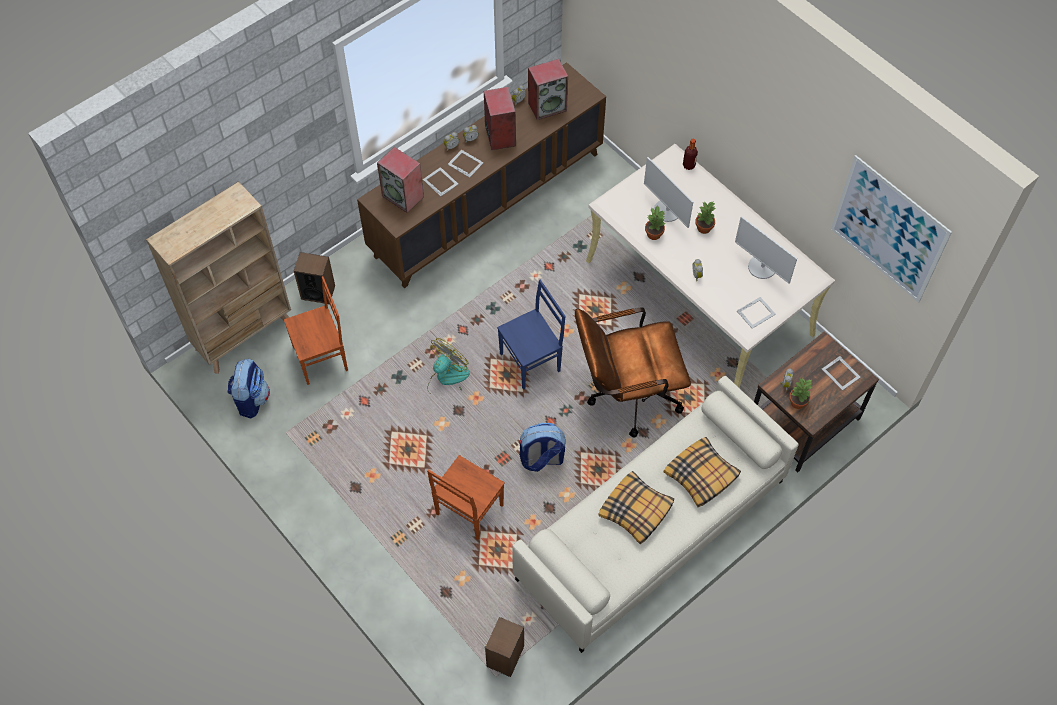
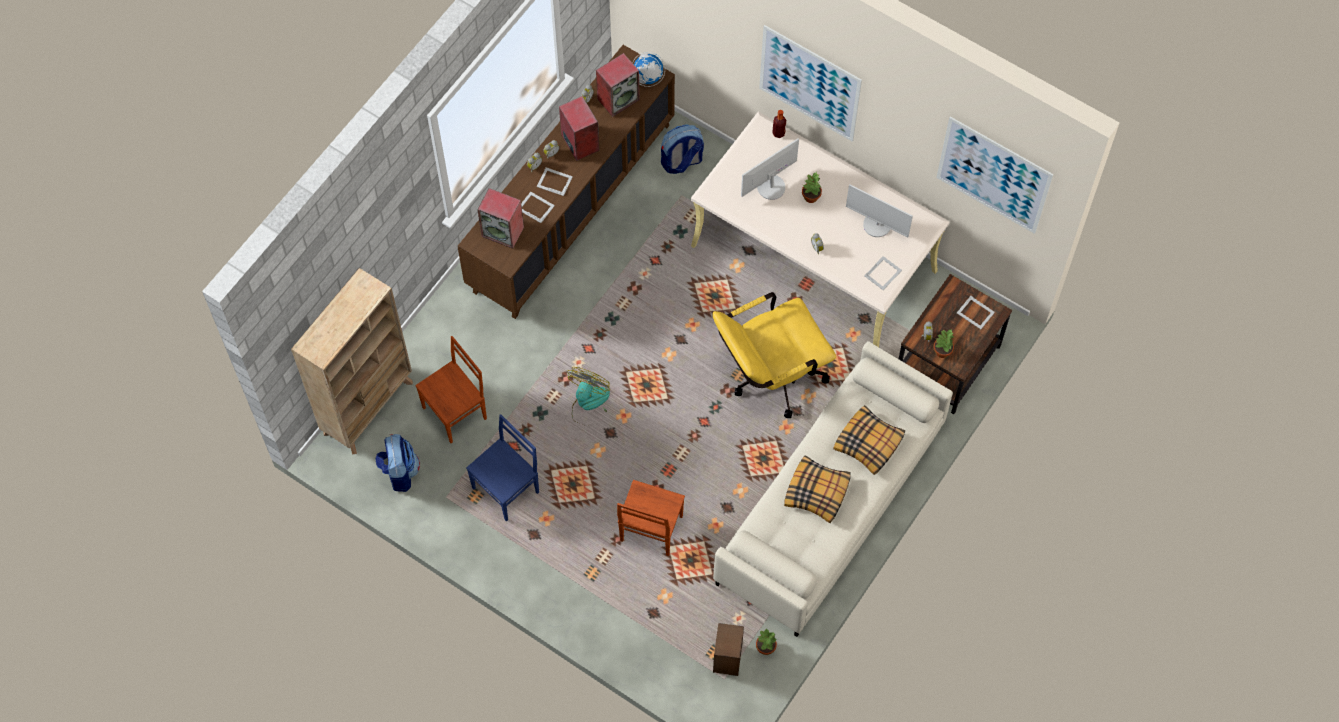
camera: 15 degrees left, 5 degrees up
(318, 292) = (428, 344): speaker -> none
(531, 363) = (667, 366): blue chair -> blue chair (507, 490)
(541, 459) = (706, 461): backpack -> backpack (681, 162)
(580, 94) = (647, 78): none -> globe
(626, 395) = (770, 377): brown office chair -> yellow office chair
(654, 234) = (764, 214): potted plant -> potted plant (766, 647)
(667, 211) = (770, 187): monitor -> monitor turned 105 degrees clockwise
(725, 112) = (809, 83): none -> picture

